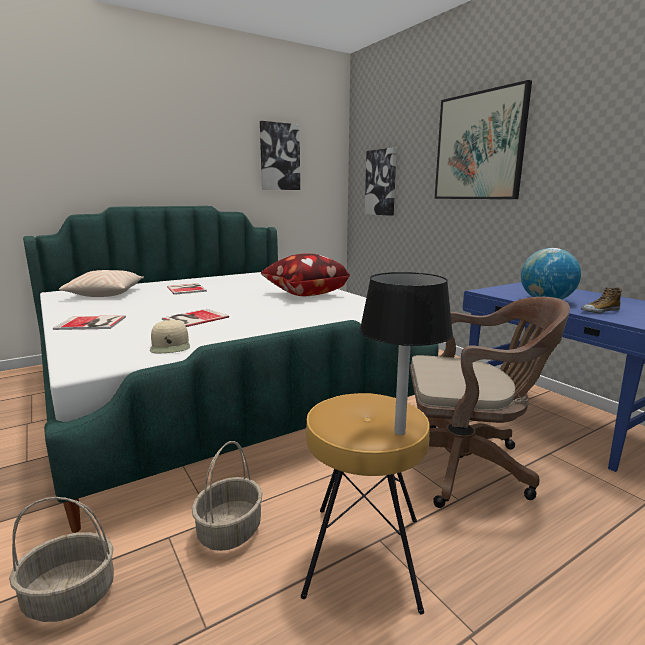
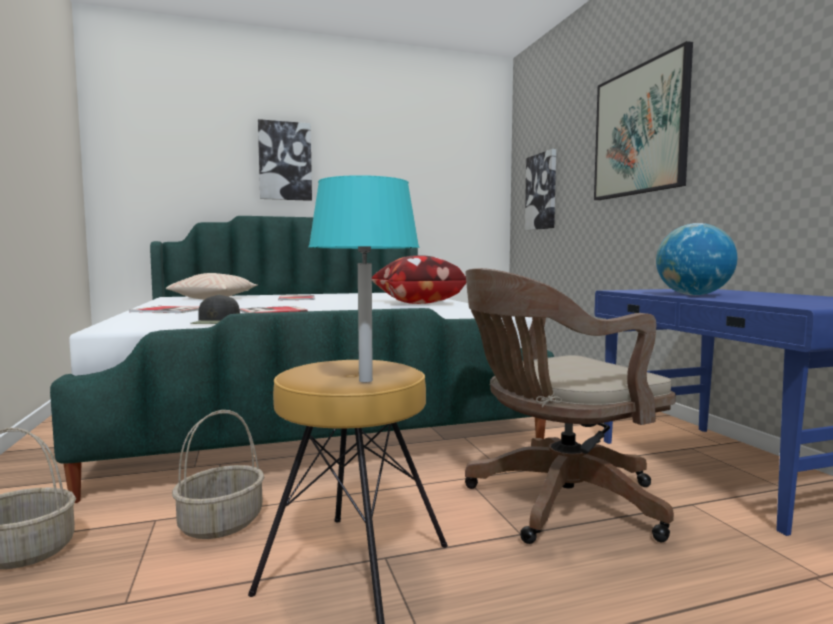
camera: 15 degrees right, 10 degrees down
(170, 345) = (217, 322): beige cap -> black cap
(279, 157) = (426, 168): picture -> picture (285, 161)
(399, 432) = (365, 381): black table lamp -> turquoise table lamp
(466, 465) = (557, 502): brown office chair -> brown office chair turned 135 degrees clockwise
(599, 311) = (757, 300): shoe -> none

